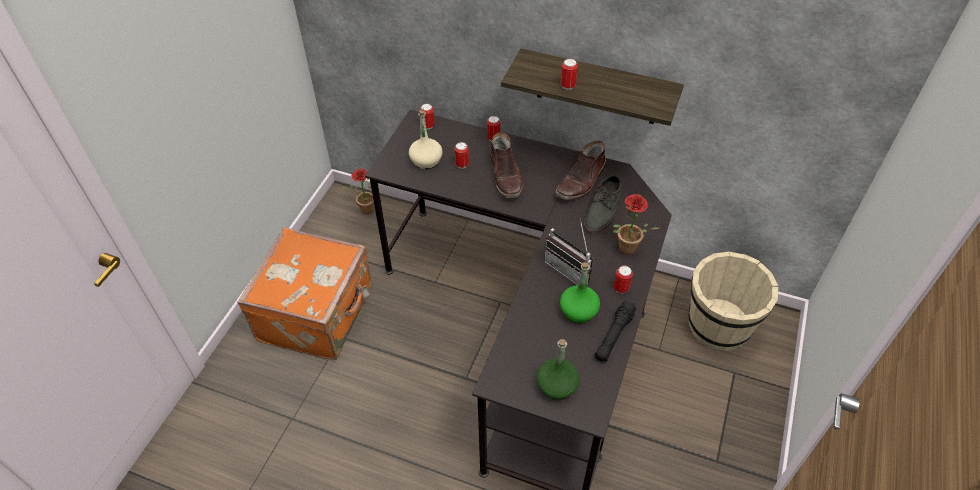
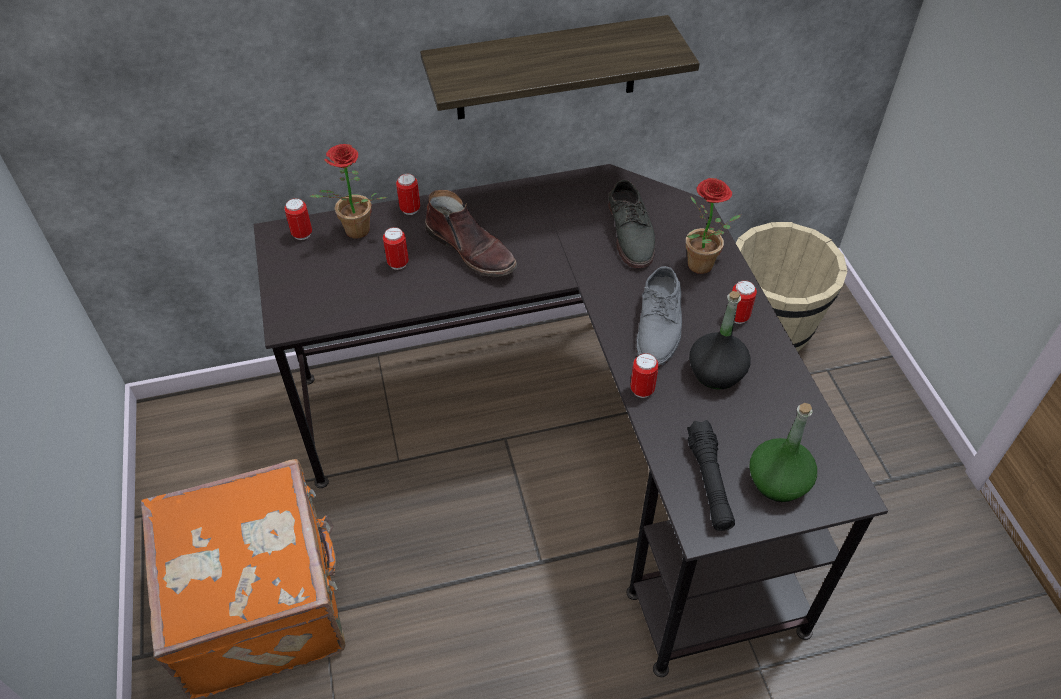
camera: 35 degrees left, 0 degrees up
(364, 210) = (218, 419): potted plant -> potted plant (354, 233)
(426, 161) = (342, 282): beige bottle -> none
(568, 86) = (532, 72): can -> can (642, 390)
(571, 269) = (659, 325): radio -> grey shoe
(578, 311) = (716, 372): green bottle -> black bottle
(581, 182) = (573, 212): brown boot -> none
(614, 336) = (783, 379): black flashlight -> black flashlight (709, 482)

